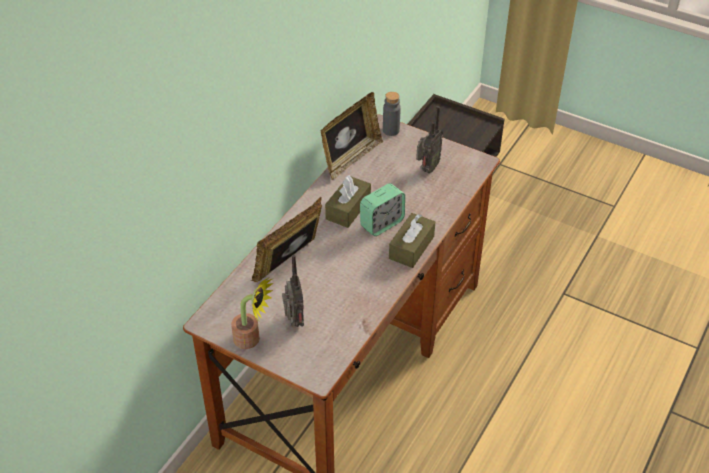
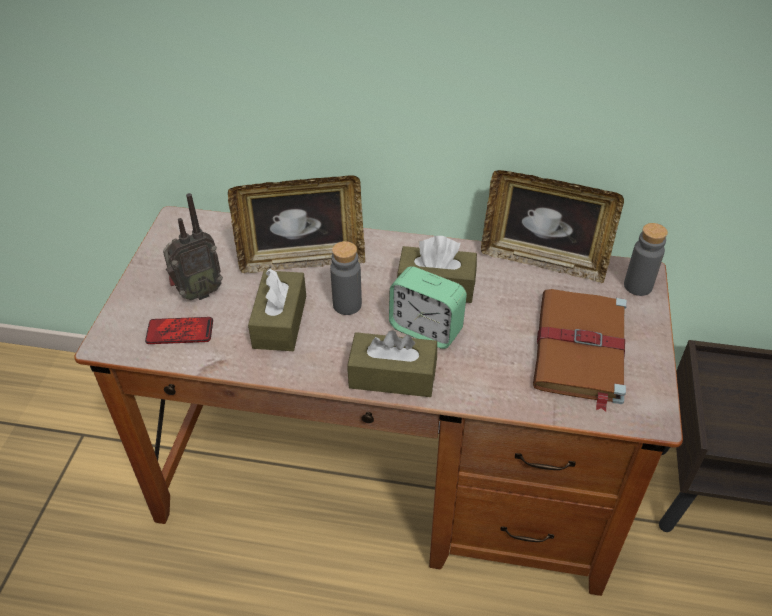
camera: 70 degrees right, 0 degrees up
(251, 340) = (157, 264): potted plant -> none
(290, 263) = (302, 260): picture frame -> picture frame turned 150 degrees clockwise
(327, 337) = (180, 331): none -> phone
(343, 286) = (280, 321): none -> brown tissue box
(344, 252) = (347, 305): none -> grey bottle
(426, 169) = (580, 350): radio -> brown book

